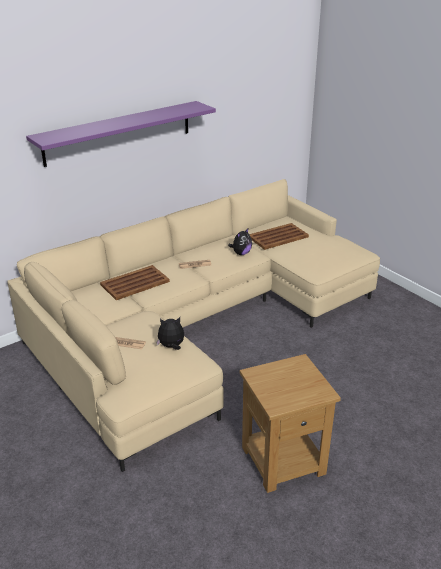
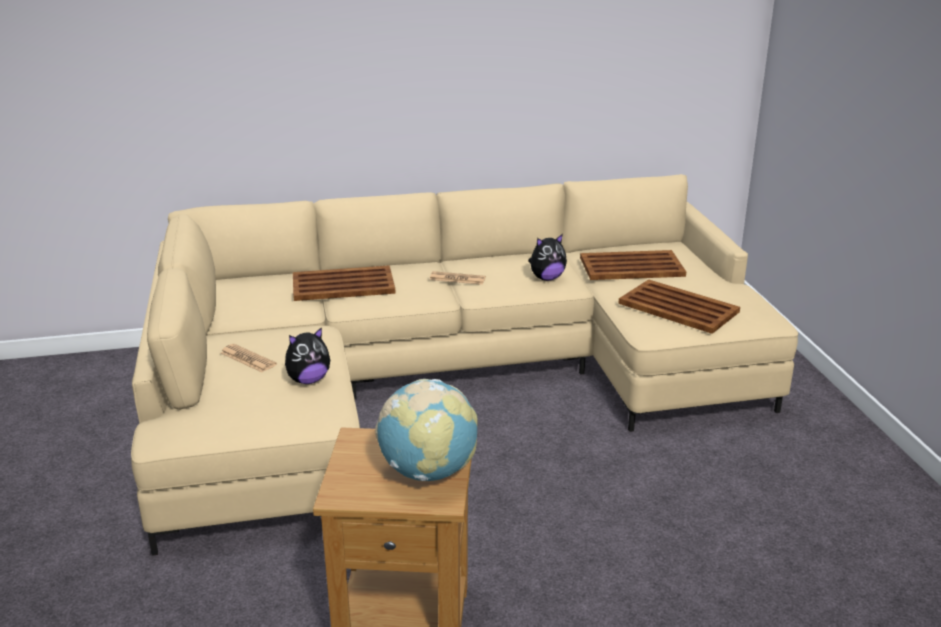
camera: 25 degrees right, 5 degrees down
(119, 133) = (367, 40): purple shelf -> none
(171, 346) = (308, 380): plush toy -> plush toy turned 135 degrees clockwise
(304, 380) = (428, 472): none -> globe
(320, 256) = (679, 308): none -> brown tray

